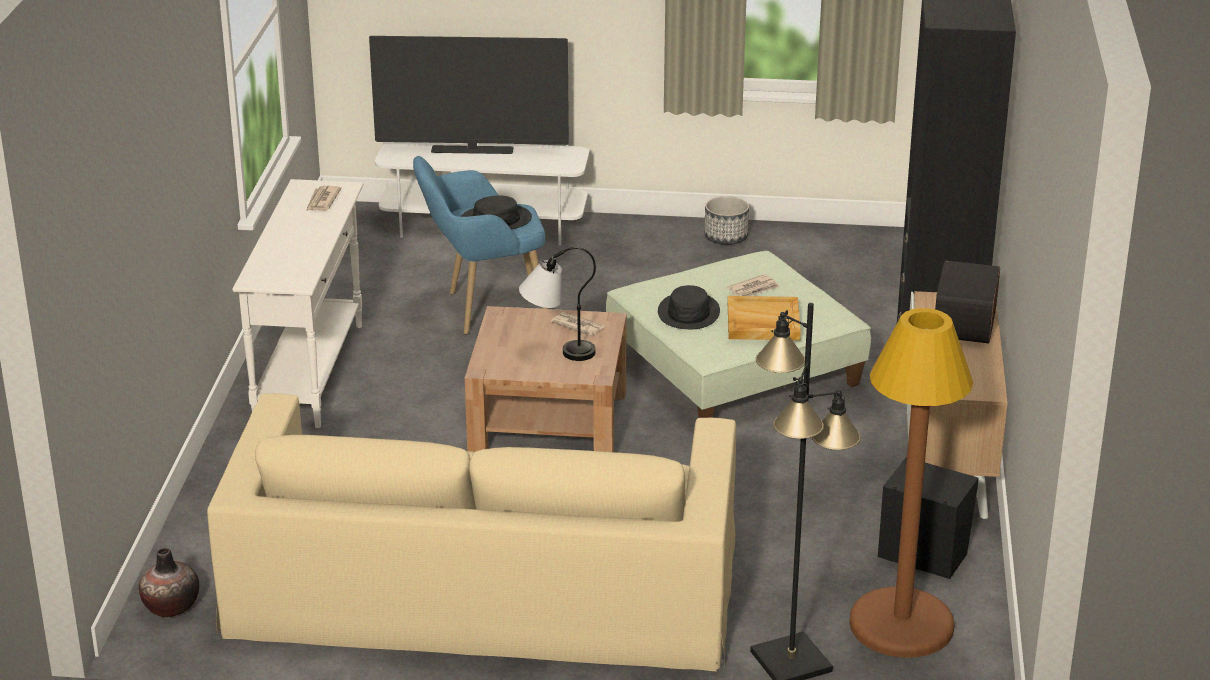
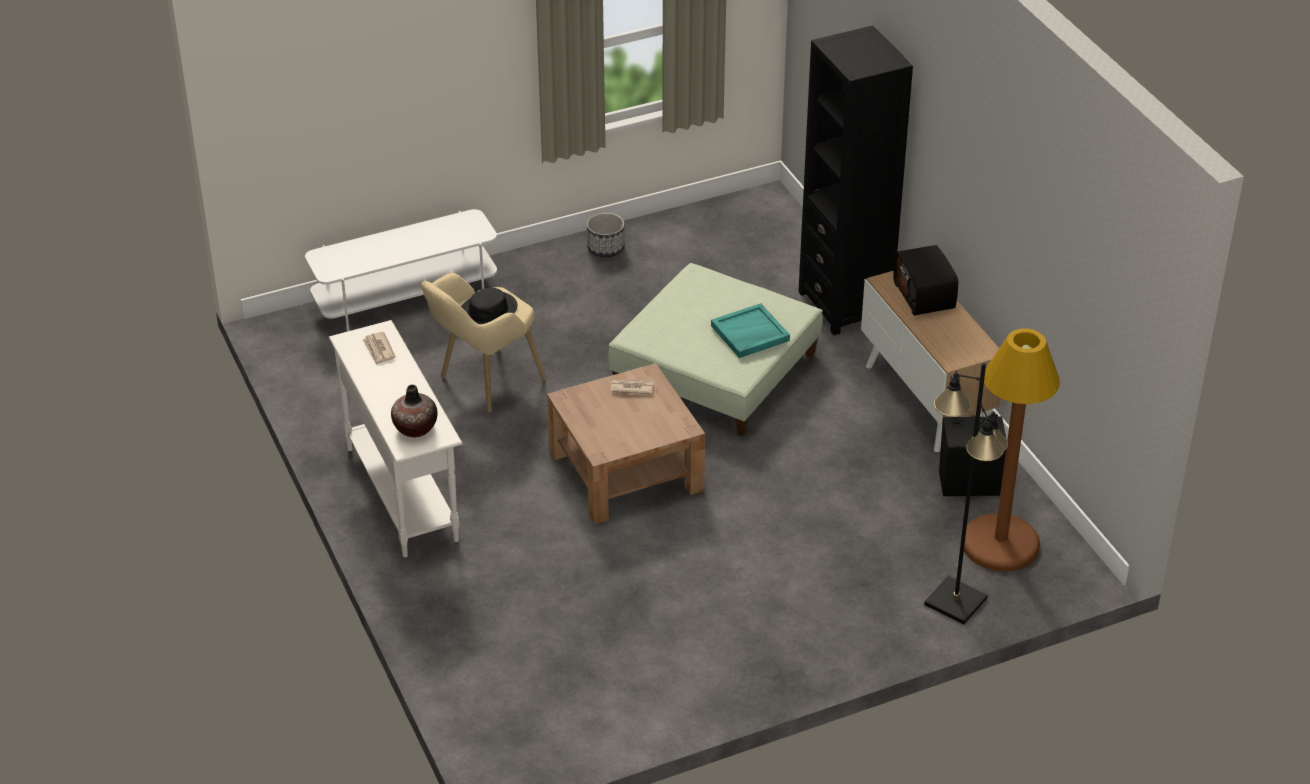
camera: 30 degrees left, 10 degrees up
(171, 606) = (499, 738): vase -> vase (415, 428)
(472, 150) = (388, 242): television -> none
(483, 310) = (482, 385): blue armchair -> beige armchair
(483, 587) = (706, 629): beige sofa -> none
(556, 351) = (637, 416): table lamp -> none
(689, 313) = (689, 343): black hat -> none
(754, 289) = (716, 304): newspaper -> none
(762, 322) = (749, 334): beige tray -> turquoise tray

